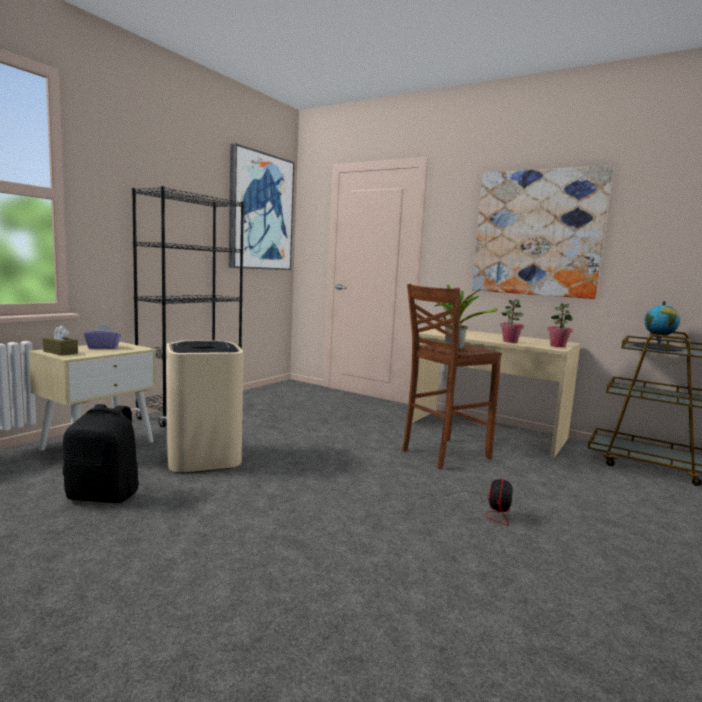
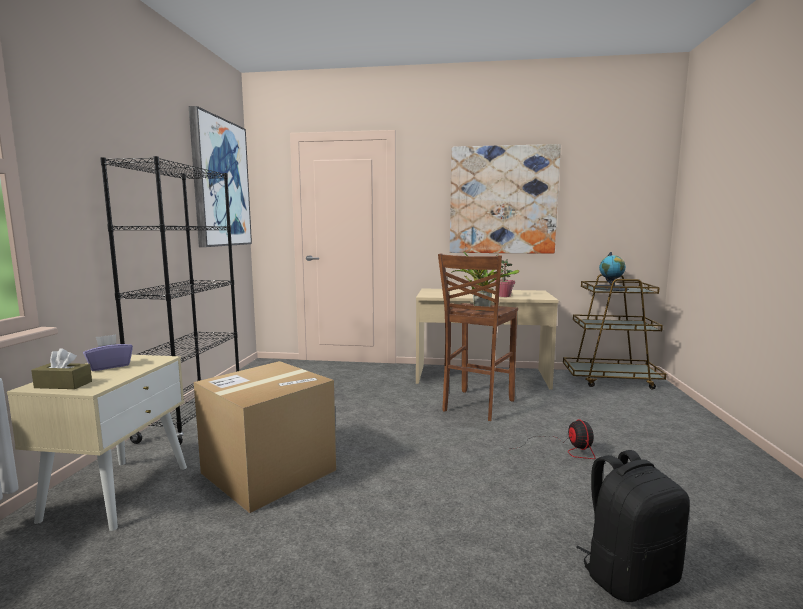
camera: 25 degrees left, 0 degrees up
(105, 495) = (205, 557): black backpack -> black backpack (628, 576)
(203, 458) = (268, 471): beige trash can -> cardboard box
(558, 346) = (541, 295): potted plant -> none

